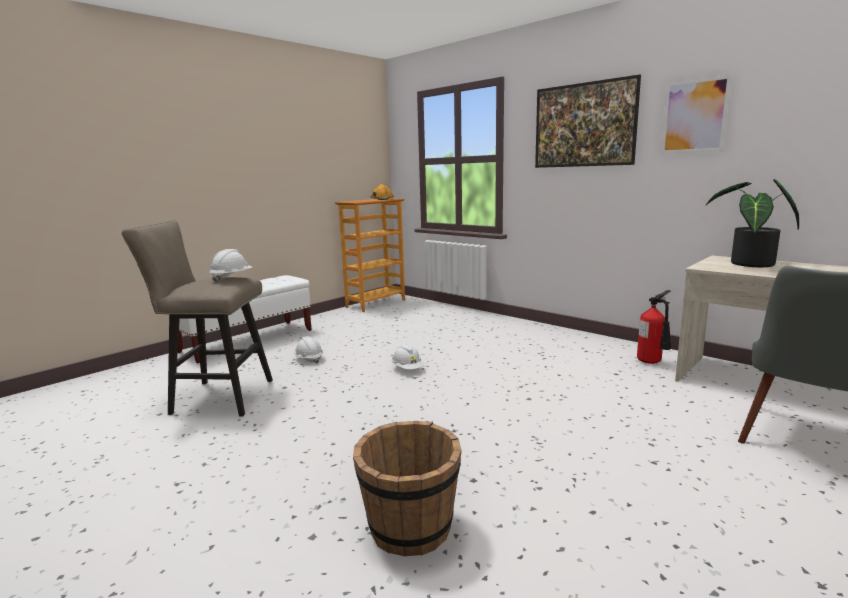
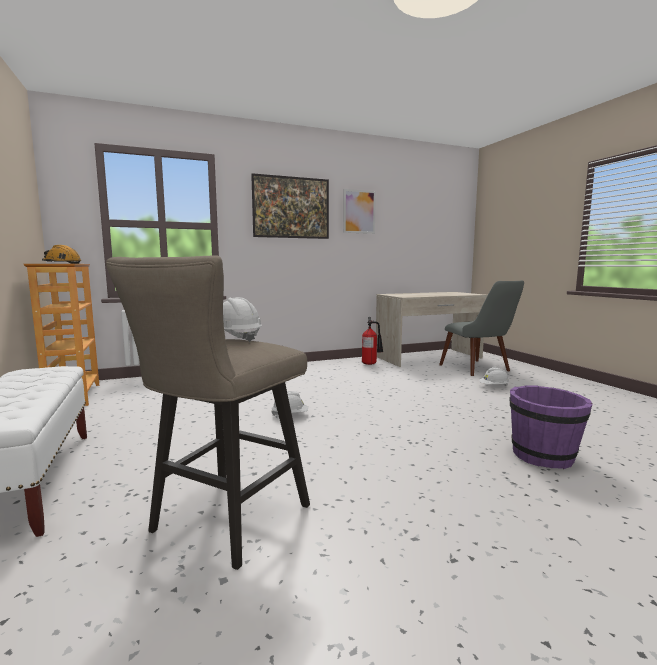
camera: 65 degrees left, 5 degrees down
(309, 359) = (189, 451): white hard hat -> white hard hat (494, 387)
(410, 528) = (543, 456): brown bucket -> purple bucket
(748, 264) = (408, 294): potted plant -> none

